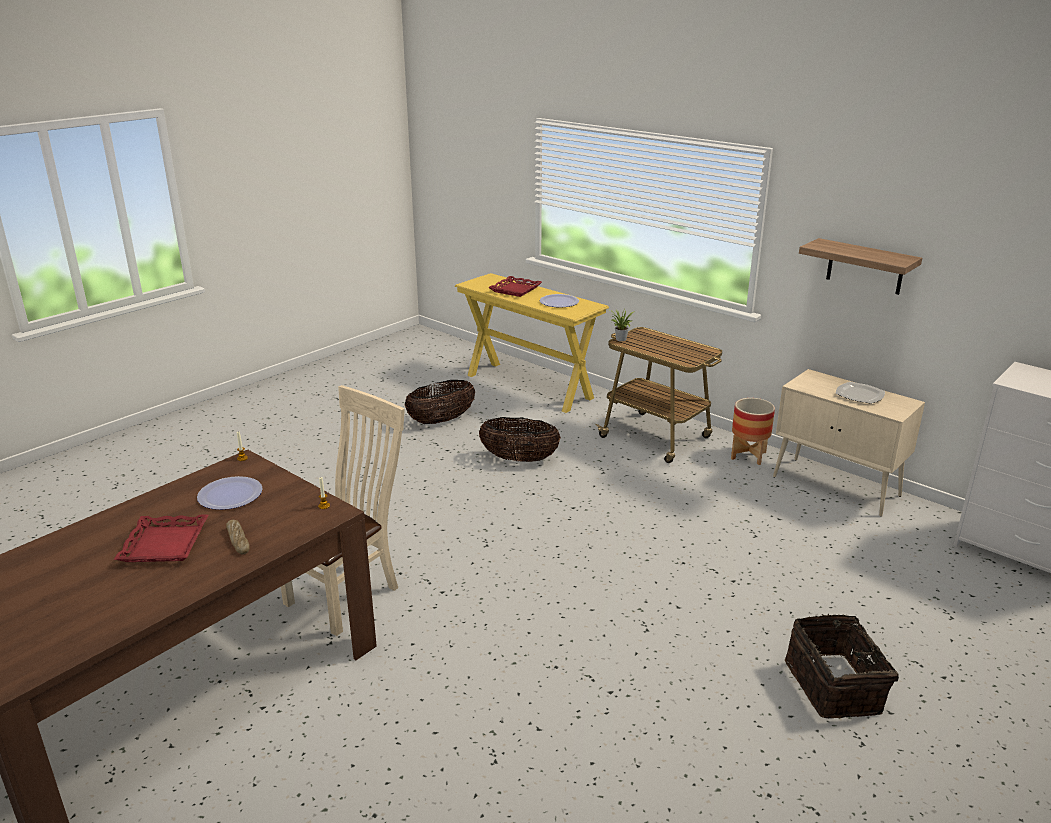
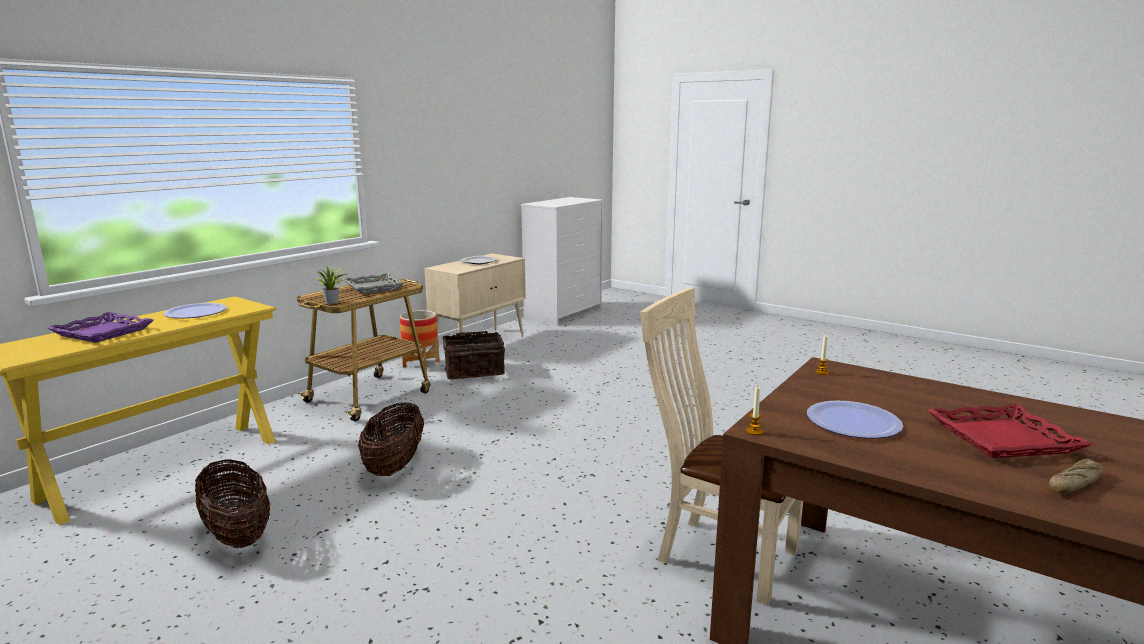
camera: 95 degrees left, 10 degrees down
(238, 540) = (936, 401): bread -> bread (1075, 484)
(515, 289) = (102, 332): red tray -> purple tray
(676, 348) = (373, 287): none -> grey tray
(836, 686) = (717, 359): basket -> basket (474, 371)
(865, 267) = (438, 168): shelf -> none

